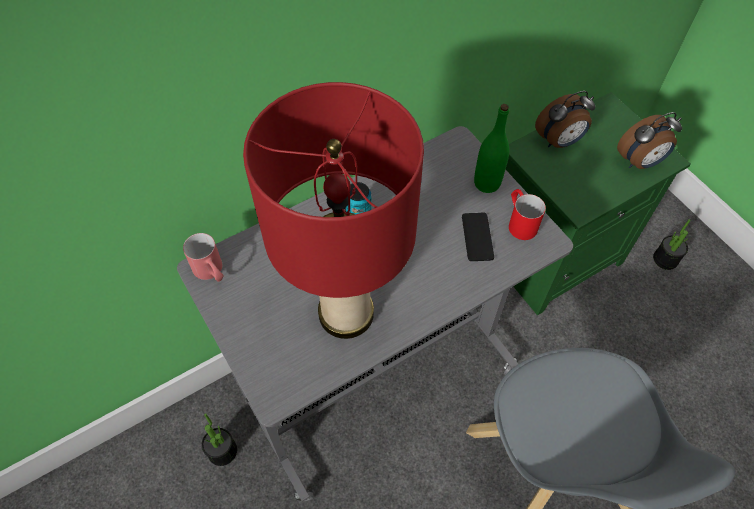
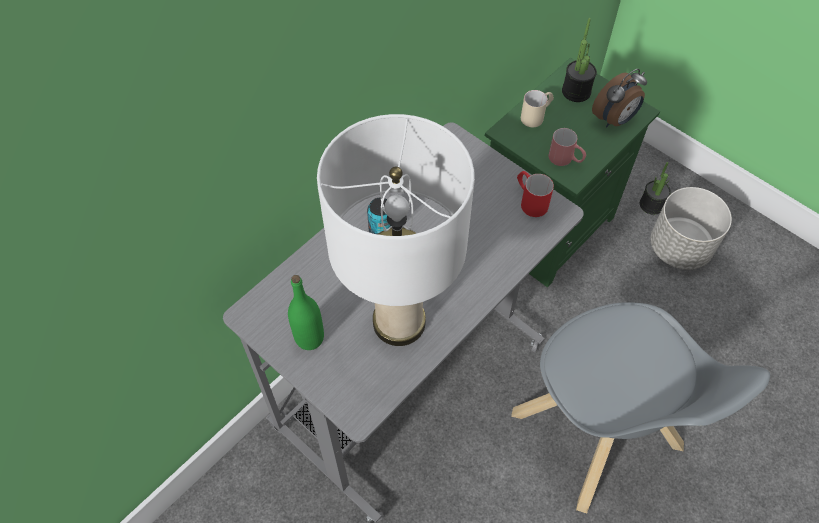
camera: 15 degrees left, 0 degrees up
(211, 272) = (259, 315): red mug -> red mug (565, 160)
(222, 451) = (278, 498): potted plant -> potted plant (576, 91)
(346, 314) = (399, 323): red table lamp -> white table lamp
(477, 237) = (496, 224): phone -> none
(487, 183) = (489, 171): green bottle -> green bottle (309, 338)
(559, 141) = (536, 116): alarm clock -> beige mug
(683, 308) = (680, 247): none -> grey planter

